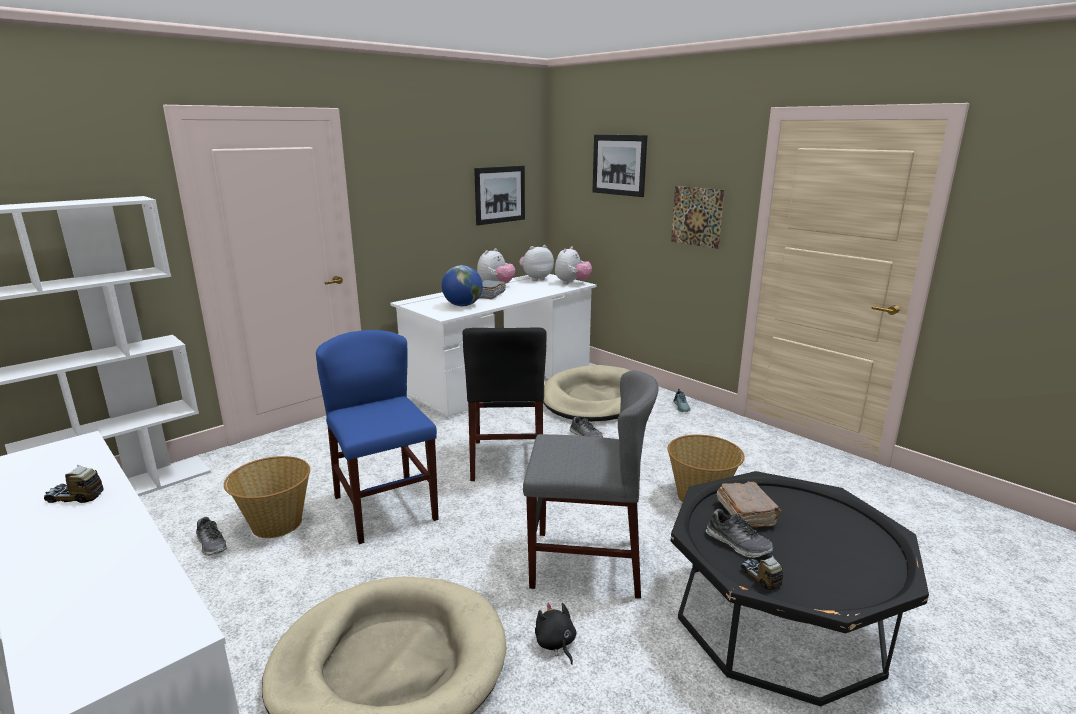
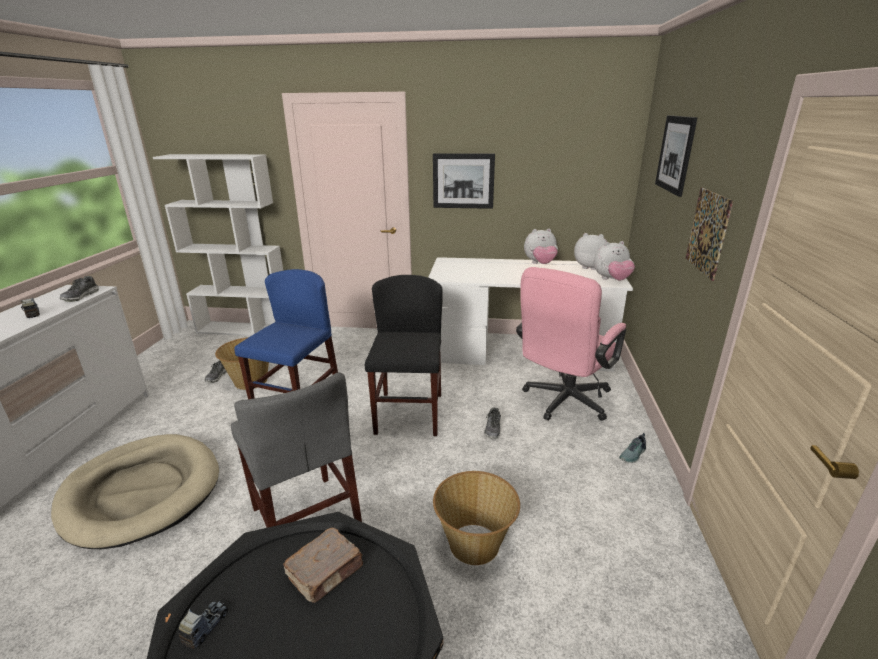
camera: 50 degrees right, 5 degrees up
(463, 305) = (471, 273): globe -> none
(489, 295) = (511, 271): grey book -> none
(500, 194) = (569, 176): picture -> picture (463, 181)
(507, 459) = (409, 413): black chair -> black chair turned 135 degrees clockwise
(555, 644) = (196, 554): black plush toy -> none
(594, 399) = (563, 402): beige dog bed -> pink office chair
(738, 544) = (262, 587): shoe -> shoe (81, 296)

